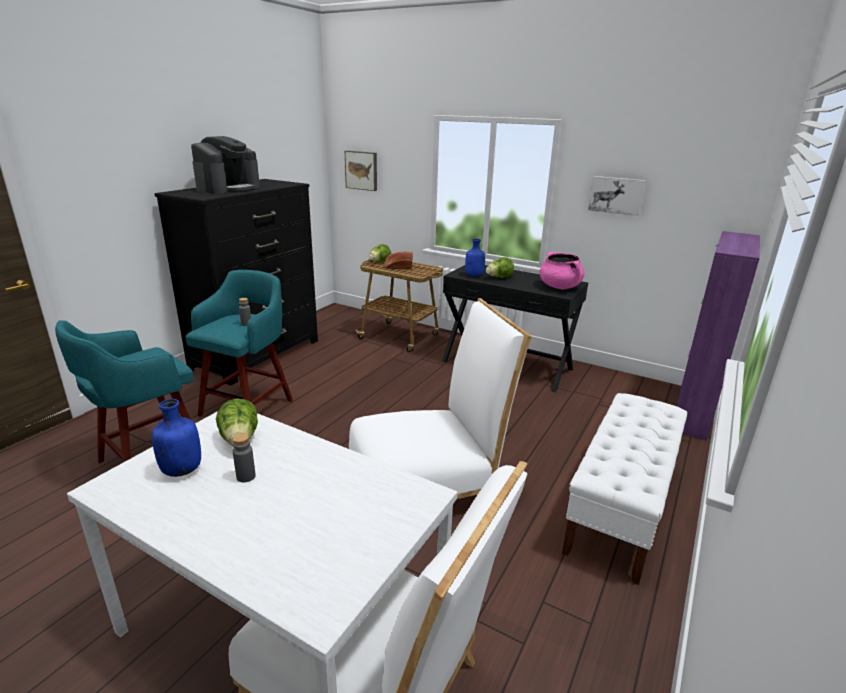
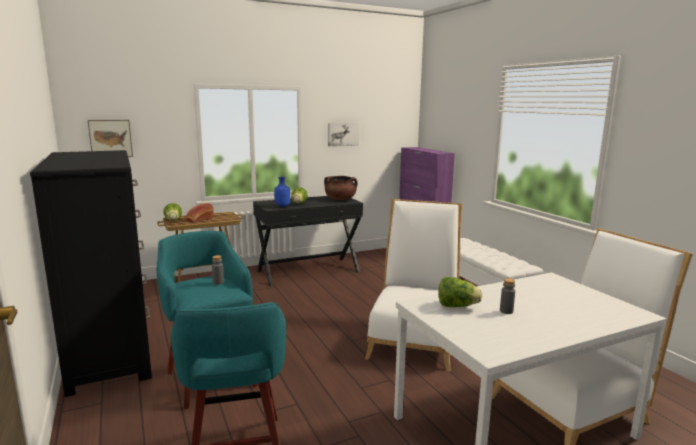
camera: 55 degrees left, 10 degrees down
(182, 469) = (483, 327): blue bottle -> none
(228, 188) = (84, 160): coffee machine -> none
(560, 287) = (340, 199): pink cooking pot -> brown cooking pot

